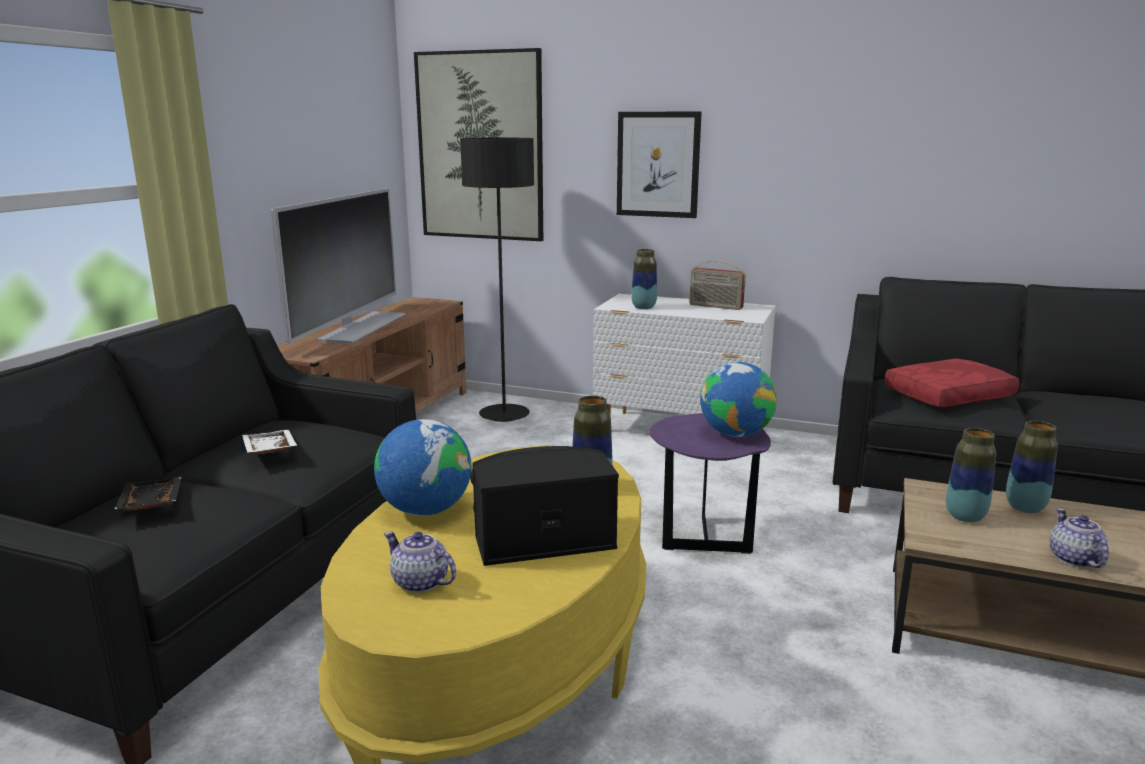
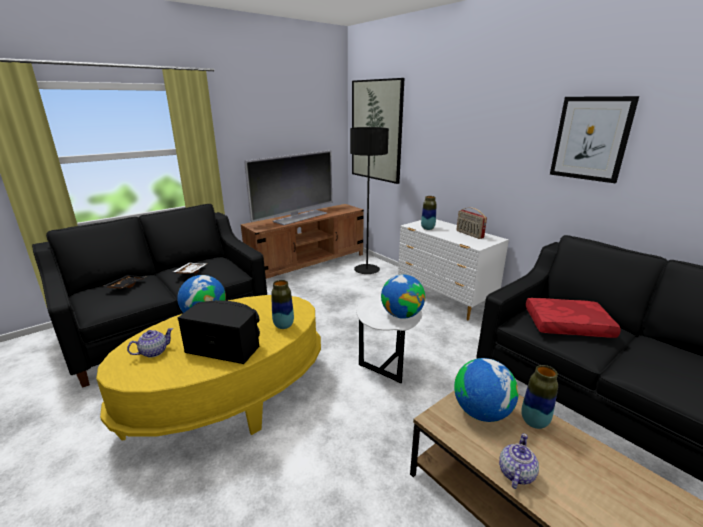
camera: 30 degrees right, 5 degrees up
(420, 583) = (153, 352): teapot -> teapot turned 75 degrees clockwise
(658, 164) = (454, 147): picture -> picture (591, 139)
(703, 538) = (386, 365): purple side table -> white side table
(965, 517) = (481, 412): vase -> globe

